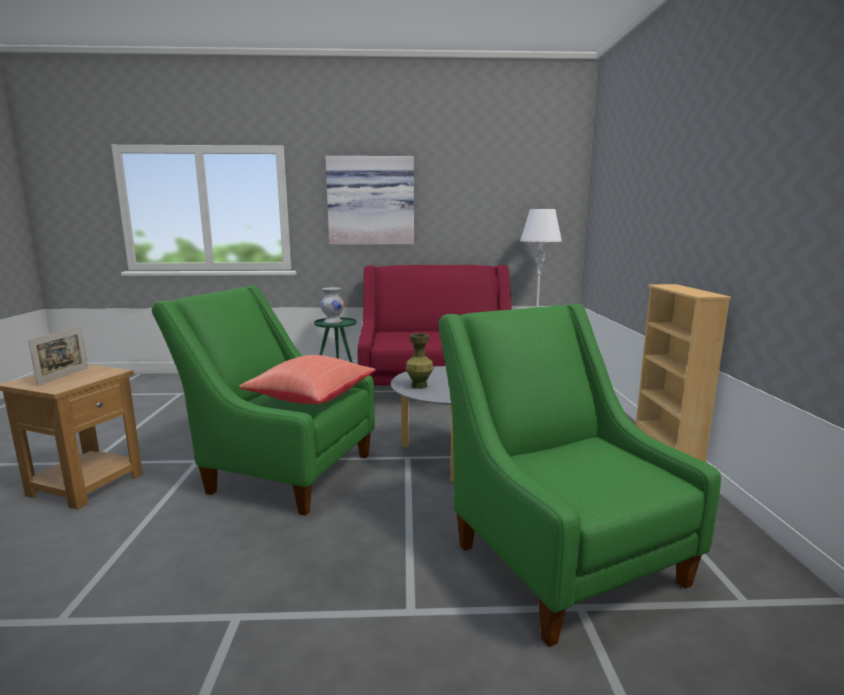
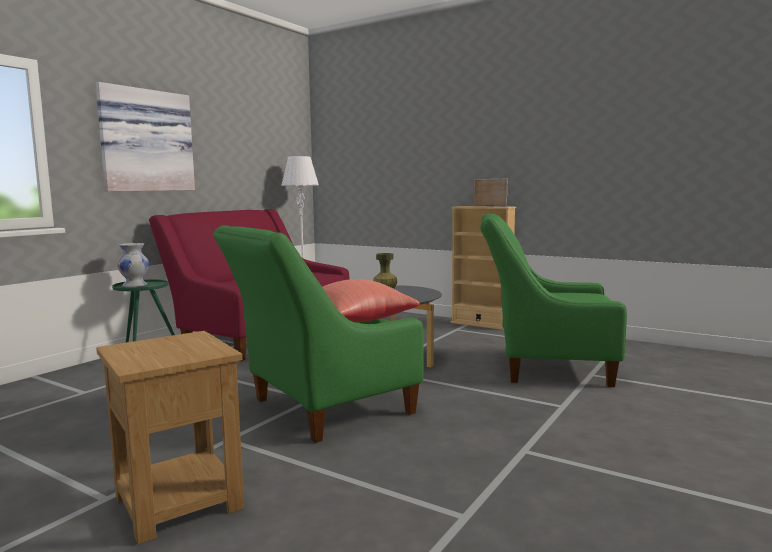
camera: 55 degrees left, 5 degrees down
(63, 376) = (159, 350): picture frame -> picture frame (490, 206)

